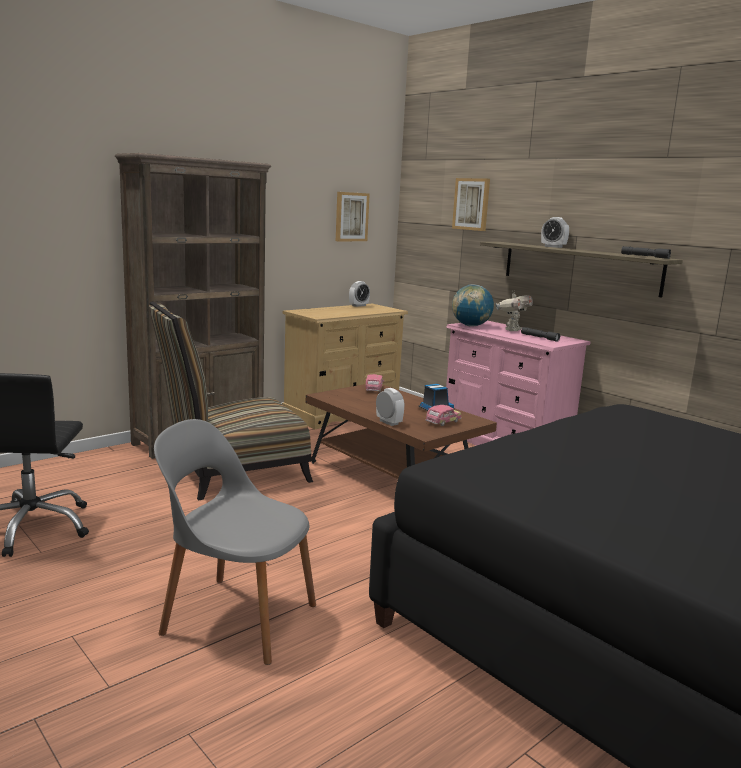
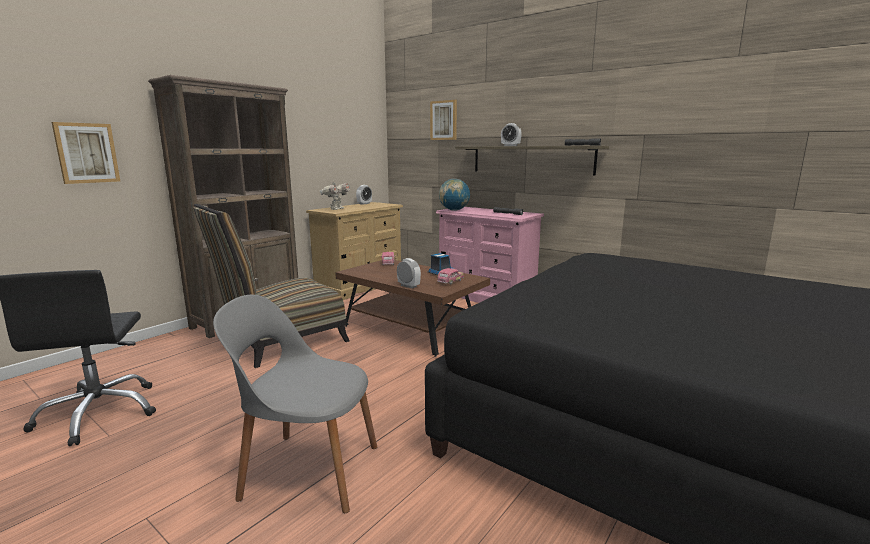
camera: 10 degrees left, 0 degrees up
(351, 217) = (352, 135): picture -> picture (87, 153)
(512, 330) = (485, 210): toy robot -> toy robot (336, 209)

